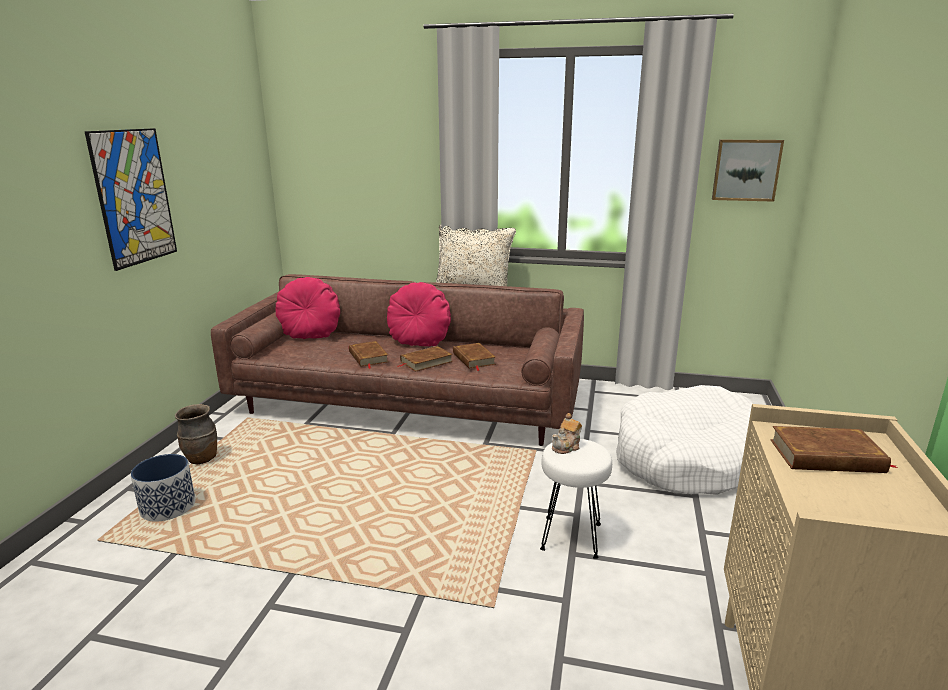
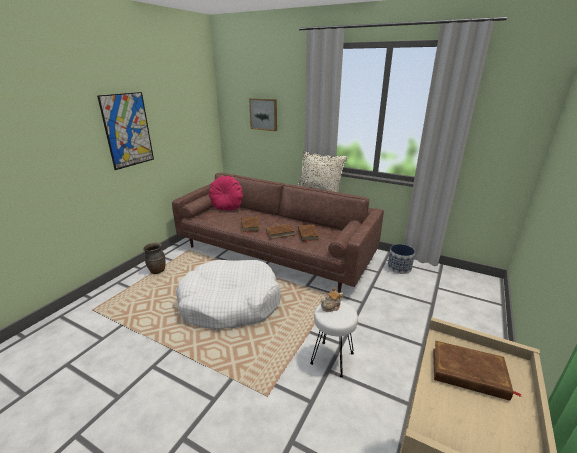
camera: 15 degrees right, 5 degrees up
(168, 507) = (131, 296): planter -> planter (399, 268)
(419, 343) = (282, 220): pink pillow -> none
(690, 458) = (430, 317): white dog bed -> white dog bed (230, 303)
(746, 170) = (505, 128): picture -> picture (264, 114)

